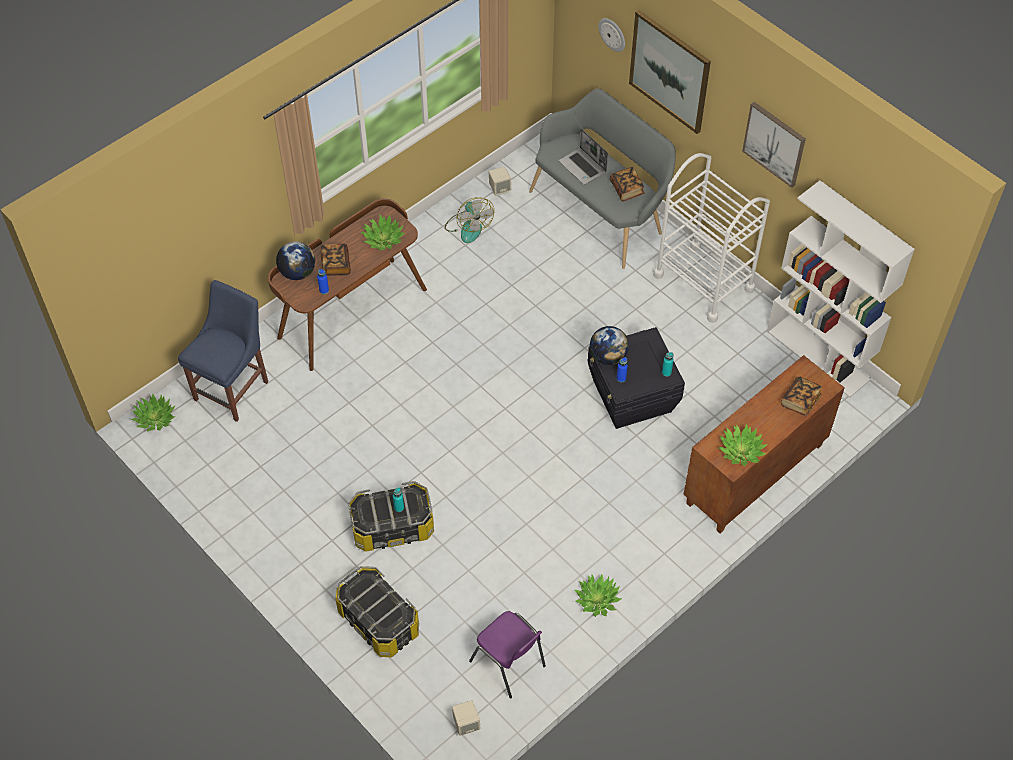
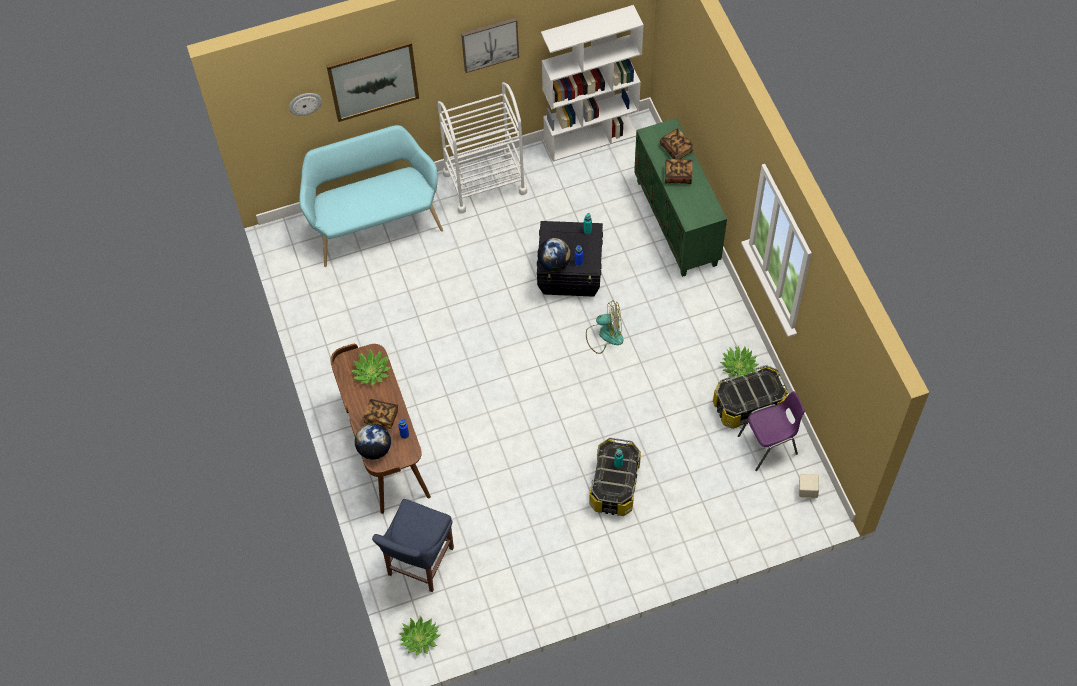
camera: 65 degrees left, 5 degrees up
(234, 388) = (418, 564): blue chair -> blue chair turned 120 degrees counterclockwise
(378, 621) = (696, 523): storage box -> storage box (748, 406)
(468, 227) = (338, 326): fan -> fan (604, 335)
(499, 189) = (309, 287): beige speaker -> none
(583, 167) = (359, 204): laptop -> none
(601, 211) = (374, 223): grey bench -> turquoise bench
(626, 189) = (400, 183): book -> book (678, 176)
(741, 451) = (702, 203): potted plant -> none
(754, 475) = (677, 223): brown cabinet -> green cabinet

